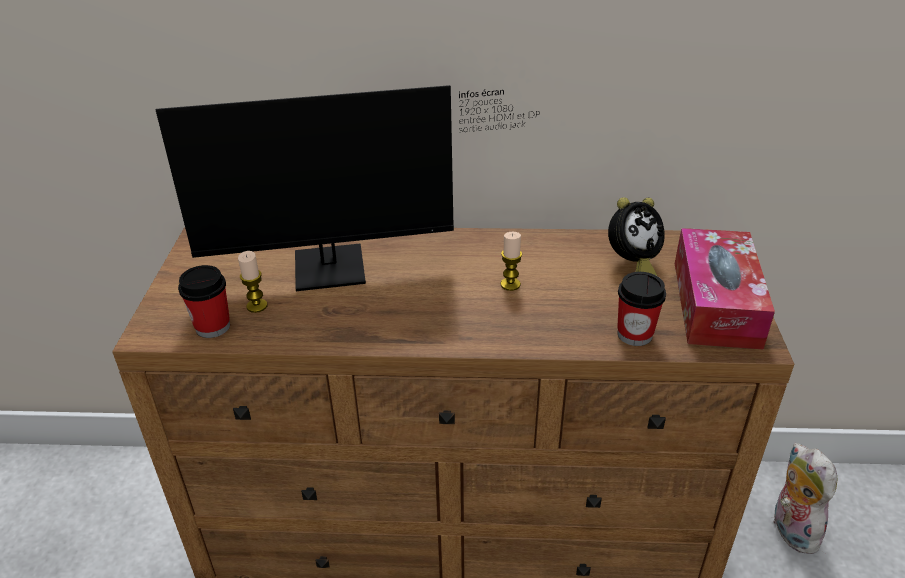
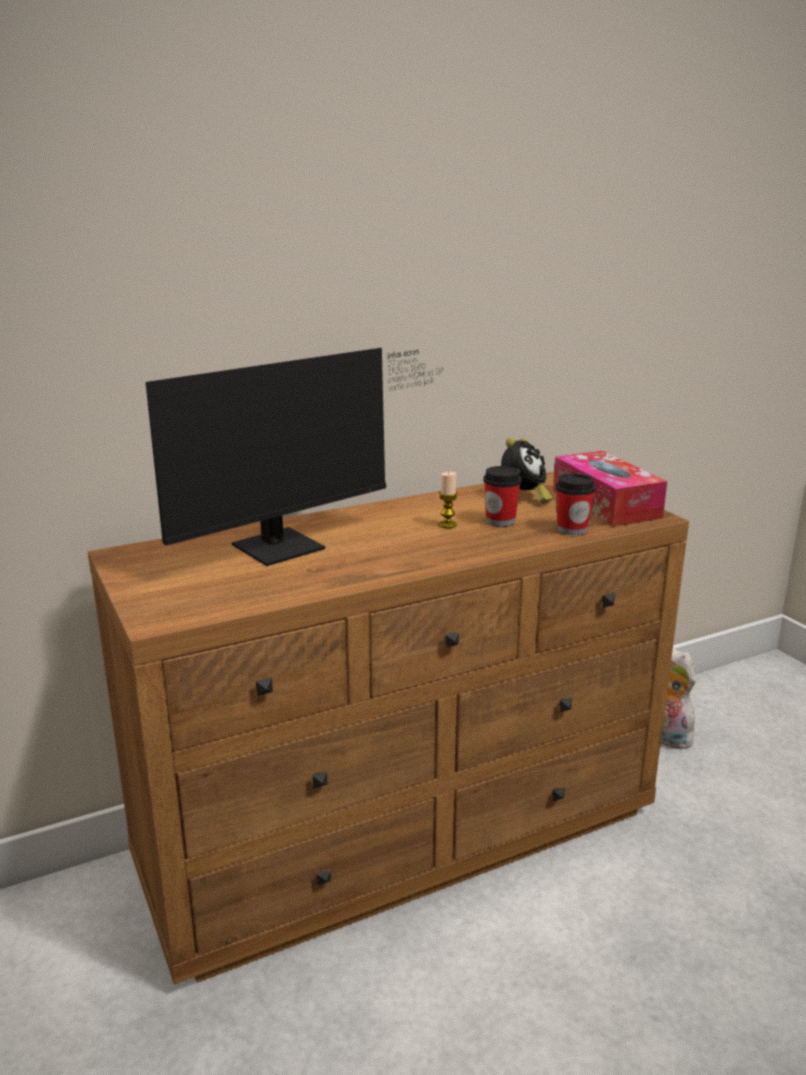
camera: 30 degrees left, 15 degrees down
(212, 327) = (216, 603): cup -> cup (500, 521)
(257, 306) = (241, 582): candle -> none

